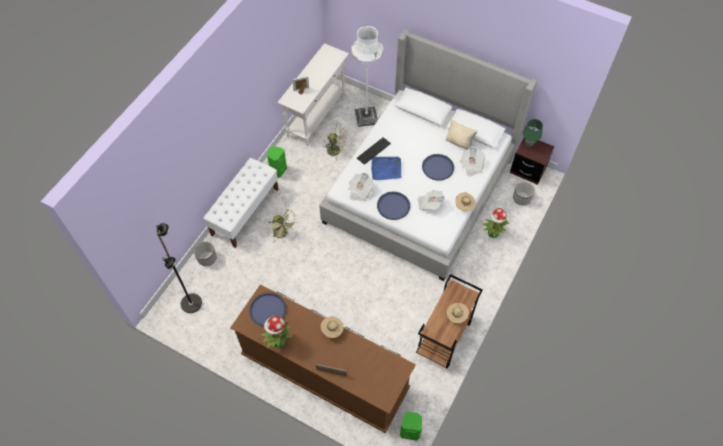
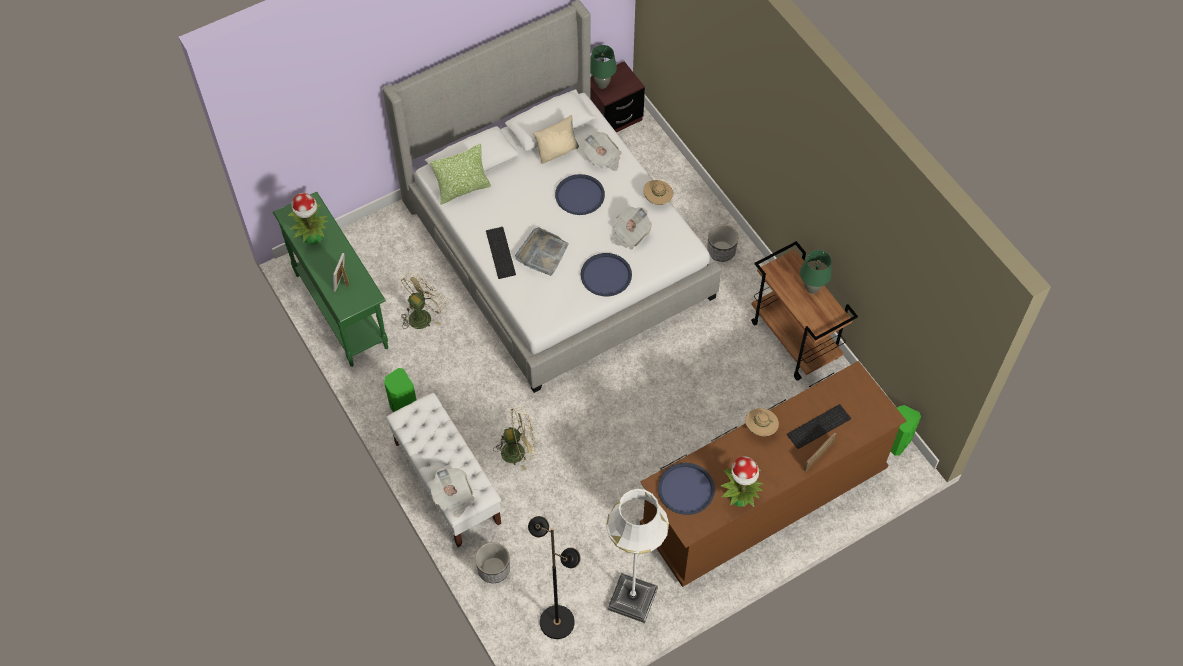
camera: 60 degrees left, 0 degrees up
(317, 116) = (341, 310): white console table -> green console table
(352, 363) = (819, 428): none -> keyboard
(360, 191) = (556, 301): newspaper -> newspaper (453, 497)
(366, 117) = (391, 250): white floor lamp -> white floor lamp (632, 598)
(386, 169) = (542, 253): blue tray -> grey tray
(402, 114) = (462, 189): none -> pillow
(456, 316) = (812, 289): beige hat -> green table lamp
(493, 233) = (681, 207): potted plant -> potted plant (313, 237)
(521, 198) = (651, 148): planter -> planter (721, 251)

